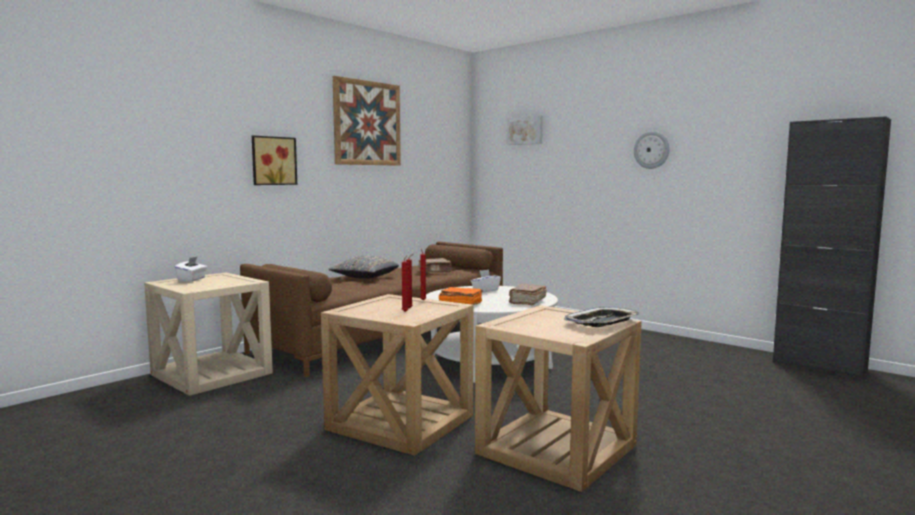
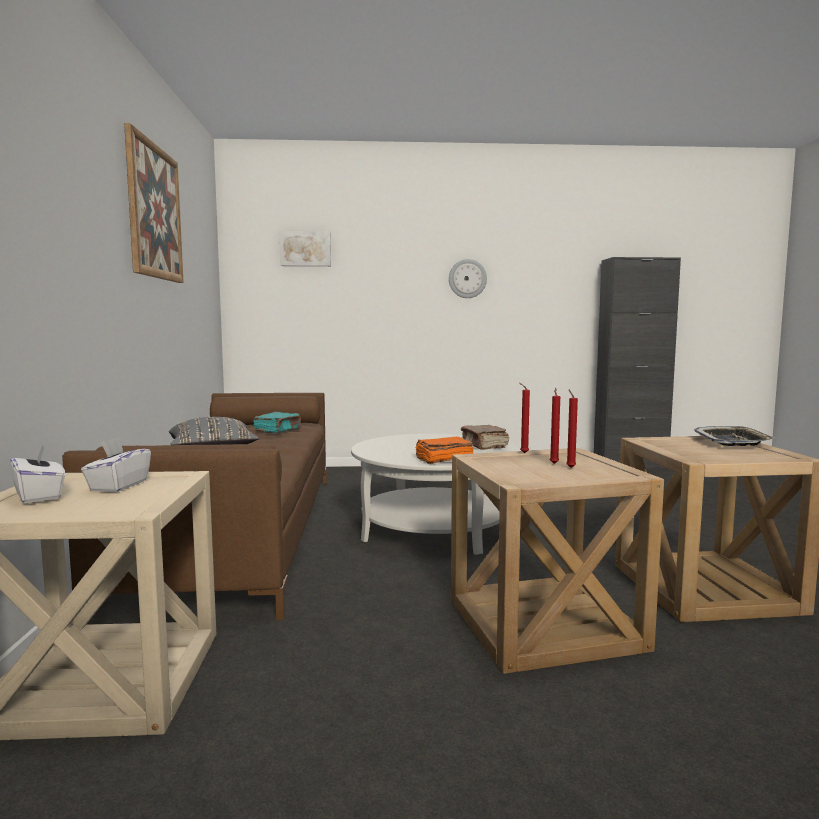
camera: 45 degrees left, 0 degrees up
(273, 161) = (77, 255): picture -> none
(435, 271) = (278, 430): brown book -> turquoise book
(485, 290) = (402, 442): white tissue box -> white tissue box (118, 486)

